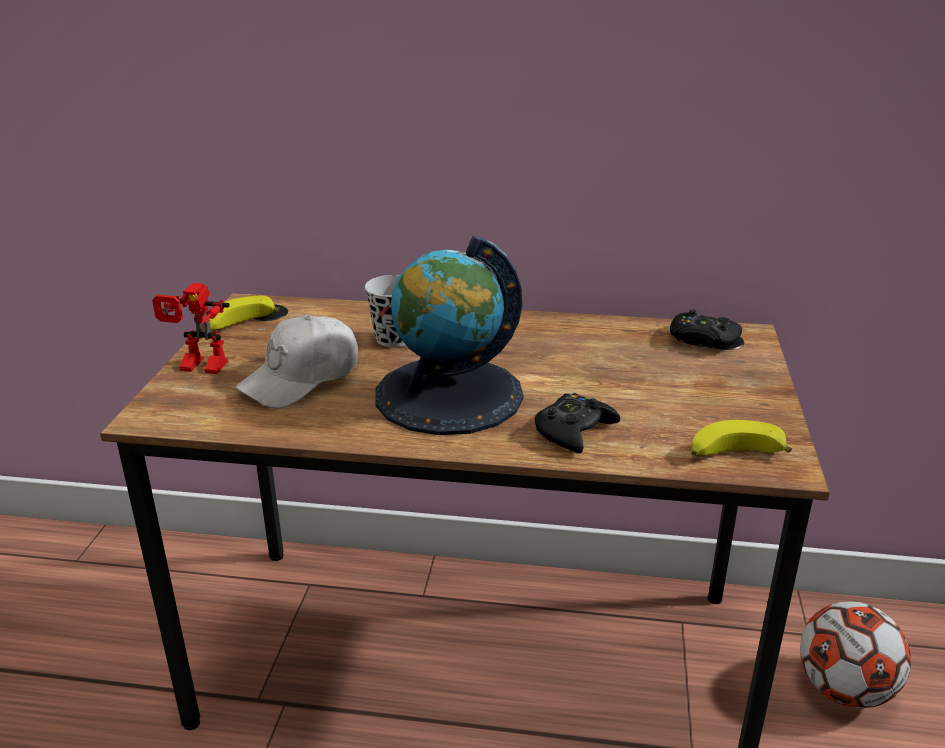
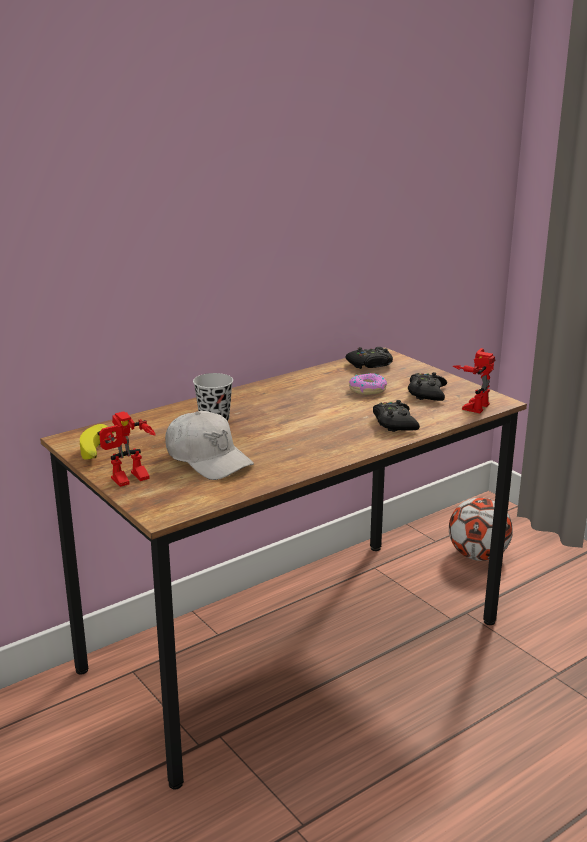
camera: 45 degrees left, 5 degrees down
(301, 378) = (208, 459): white cap -> white cap turned 45 degrees counterclockwise
(449, 395) = (305, 433): globe -> none
(633, 371) = (367, 389): none -> donut
(701, 409) = (426, 393): none -> black game controller
(733, 455) = (472, 405): banana -> toy robot

